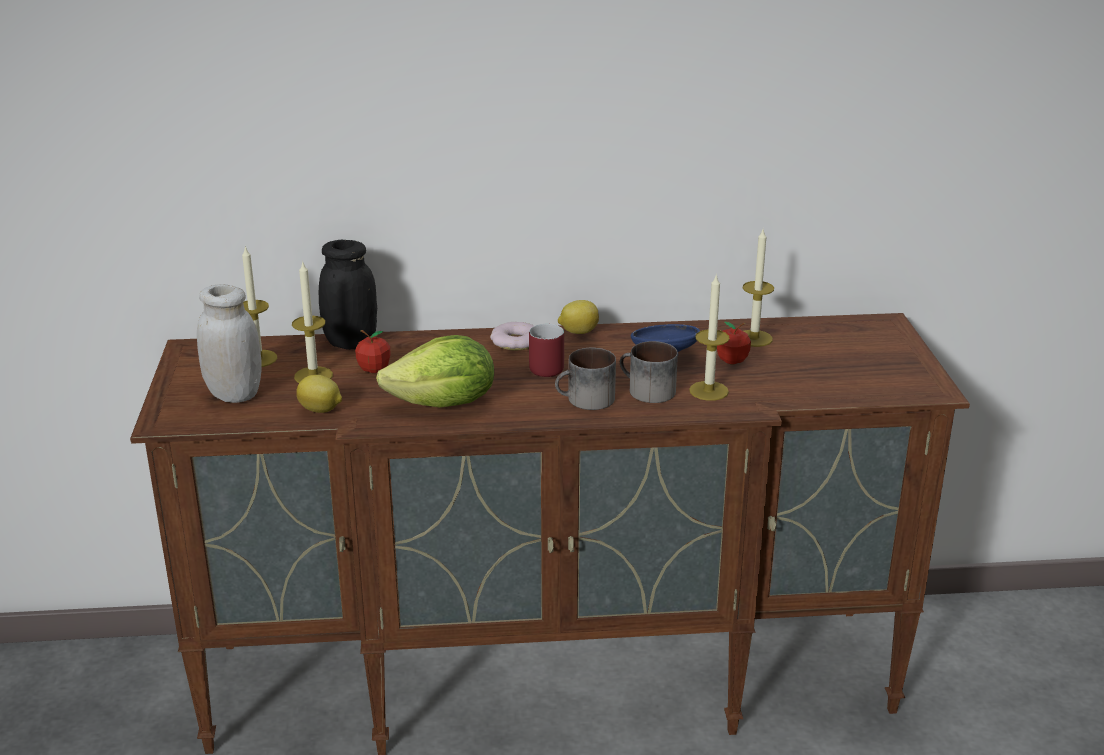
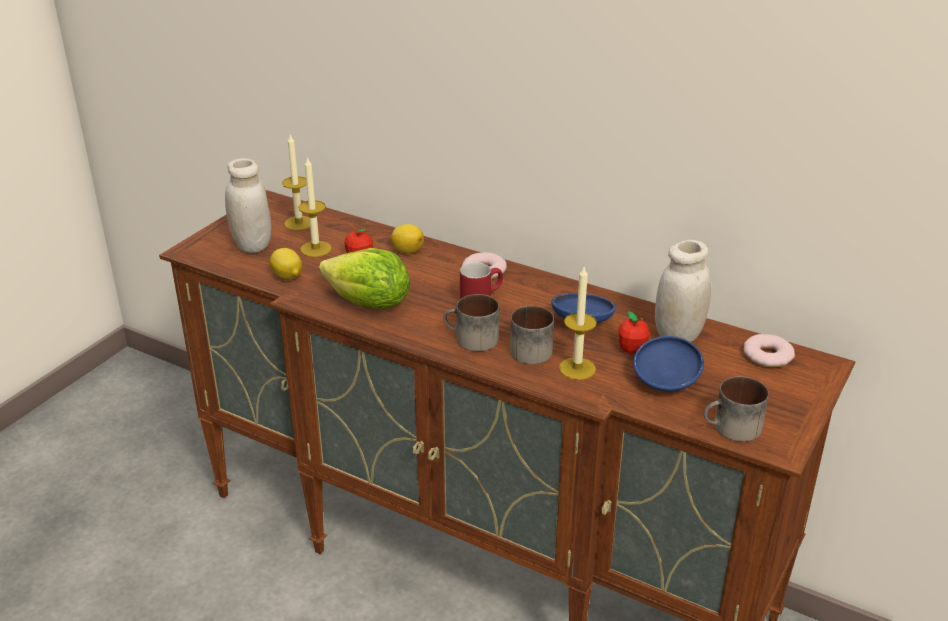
camera: 35 degrees right, 5 degrees up
(351, 343) = (371, 231): black jar -> none
(578, 332) = (541, 279): lemon -> lemon (407, 251)
(754, 338) = (678, 336): candle -> white jar
(791, 376) = (665, 383): none -> blue bowl
(839, 330) = (767, 355): none -> donut
(885, 390) = (732, 429): none -> mug

